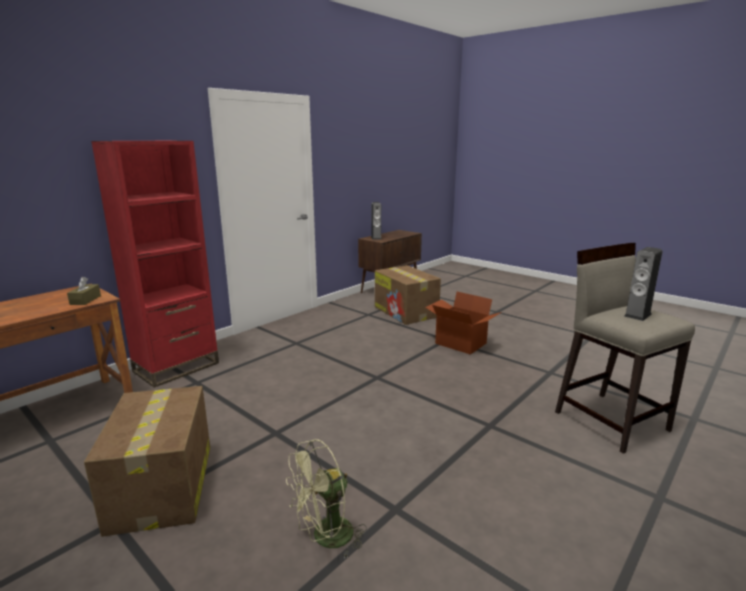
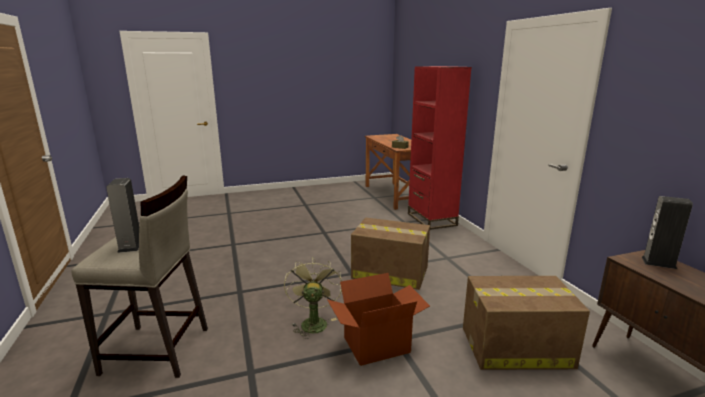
camera: 120 degrees right, 0 degrees up
(162, 488) = (314, 211): cardboard box -> cardboard box (389, 272)
(325, 538) = (243, 230): green fan -> green fan (313, 322)

